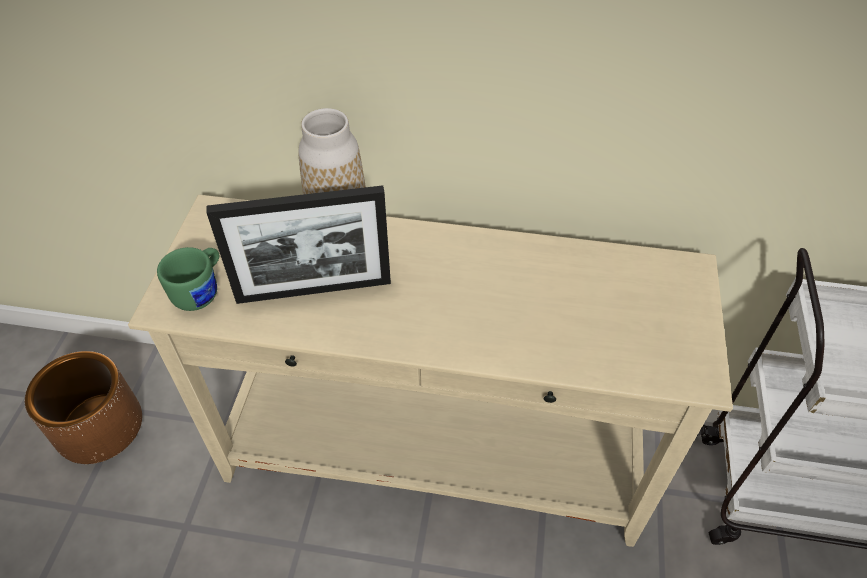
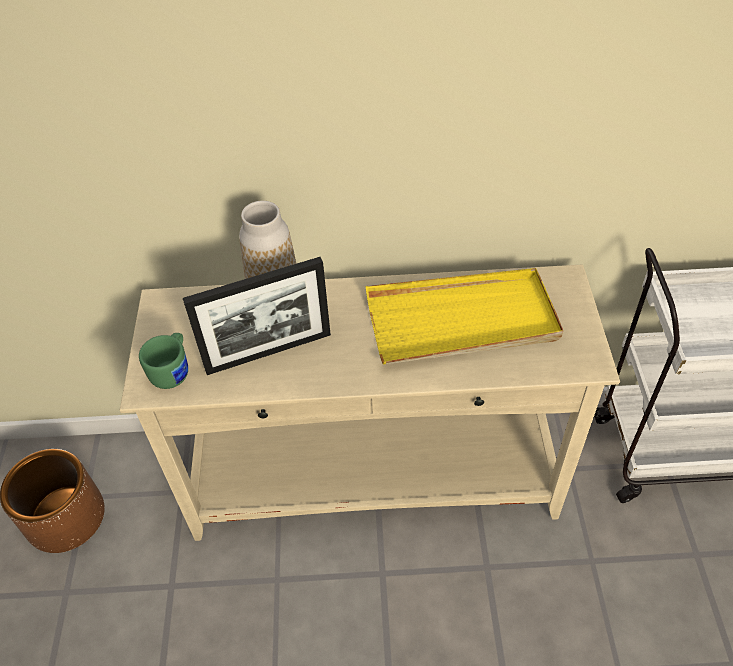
camera: 10 degrees left, 0 degrees up
(551, 296) = (462, 321): none -> yellow tray

